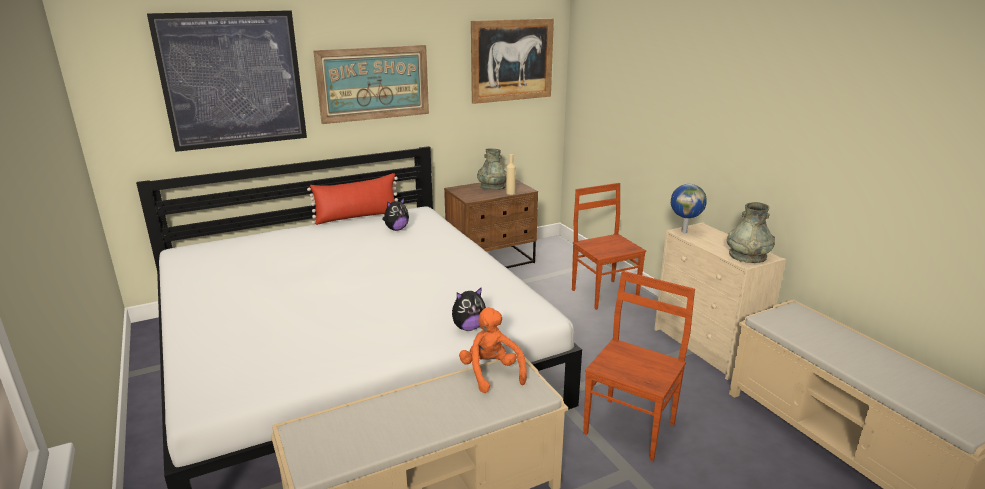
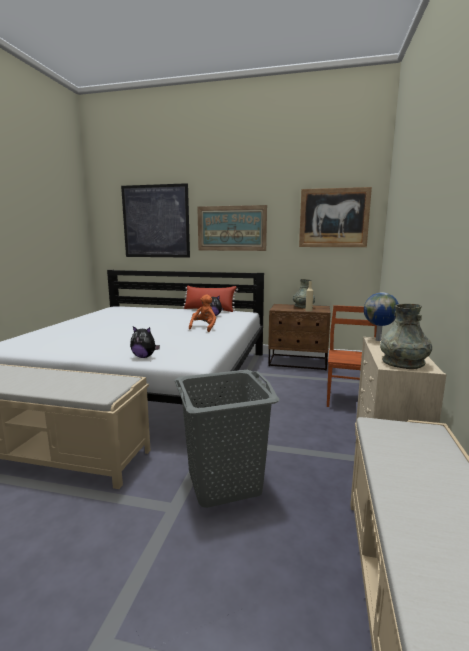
camera: 40 degrees right, 10 degrees down
(491, 373) = (108, 379): orange plush toy -> orange plush toy (204, 327)
(631, 428) = (225, 483): brown chair -> grey laundry basket

